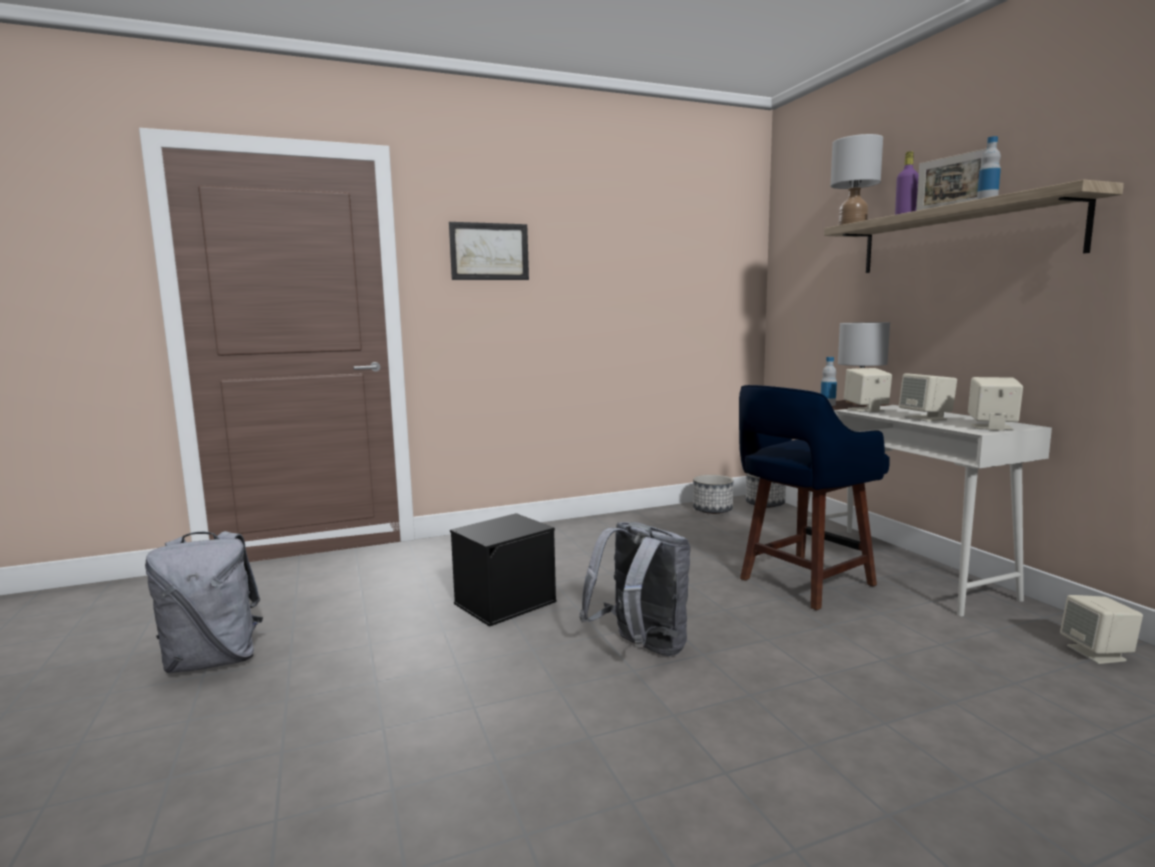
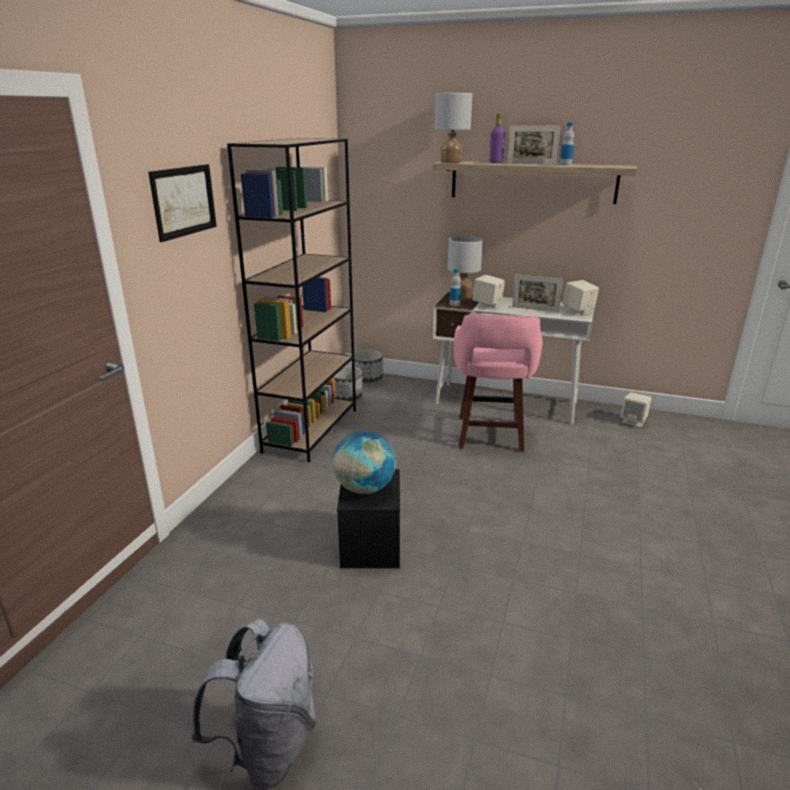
camera: 50 degrees left, 15 degrees up
(497, 527) = (364, 488): none -> globe
(629, 521) = (311, 430): none -> beige bookcase
(641, 649) = (501, 526): grey backpack -> none
(802, 583) = (489, 436): blue stool -> pink stool
(926, 418) = (535, 309): beige speaker -> picture frame

